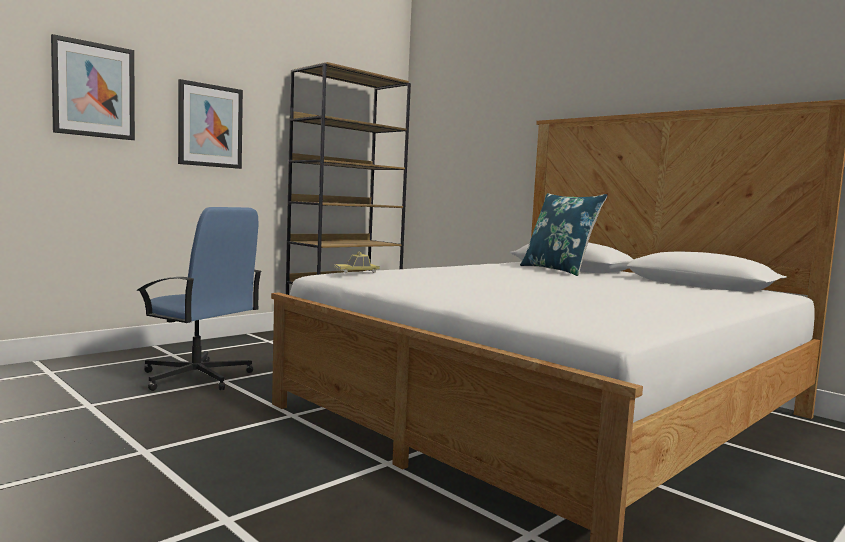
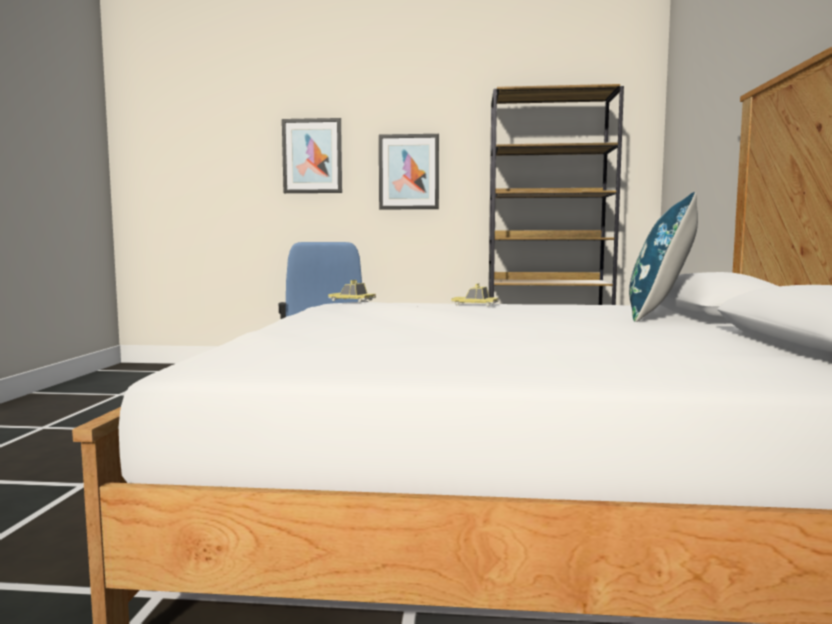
camera: 50 degrees right, 0 degrees up
(438, 269) = (475, 304): none -> toy car

